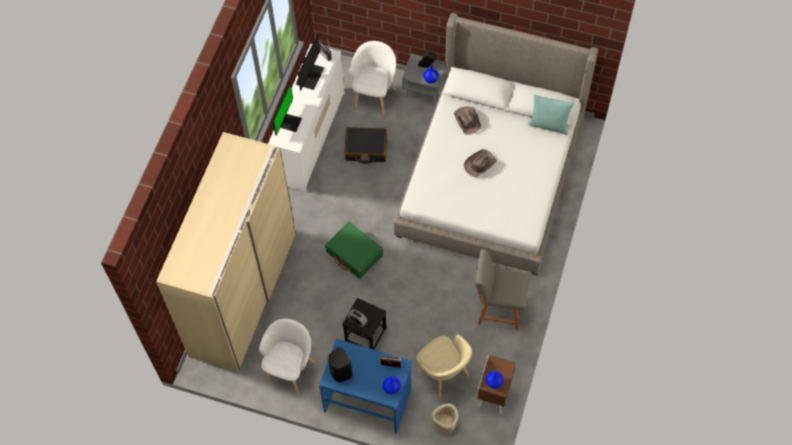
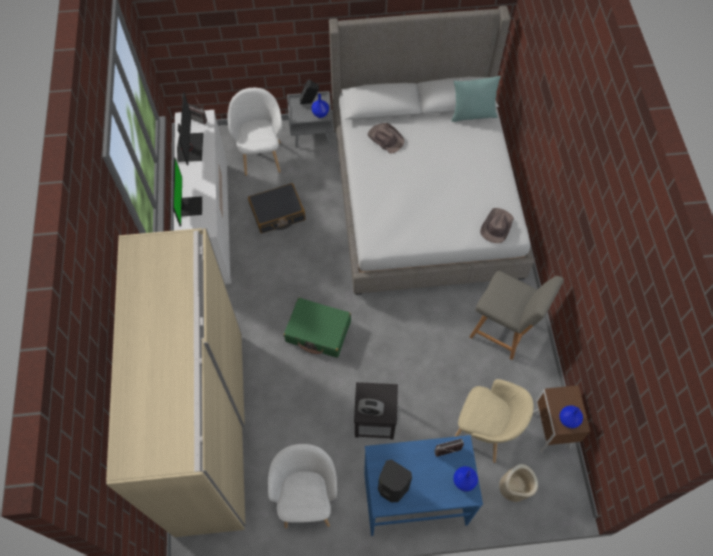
camera: 25 degrees left, 0 degrees up
(479, 164) = (422, 179): brown hat -> brown hat (496, 226)
(498, 308) = (503, 331): grey chair -> grey chair turned 135 degrees counterclockwise

